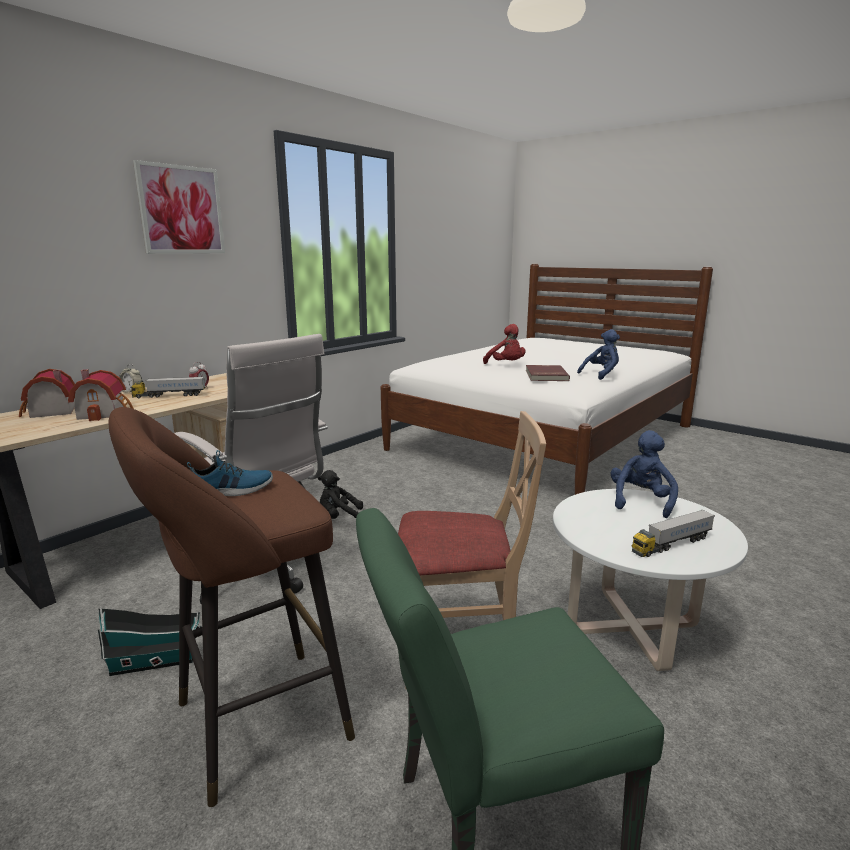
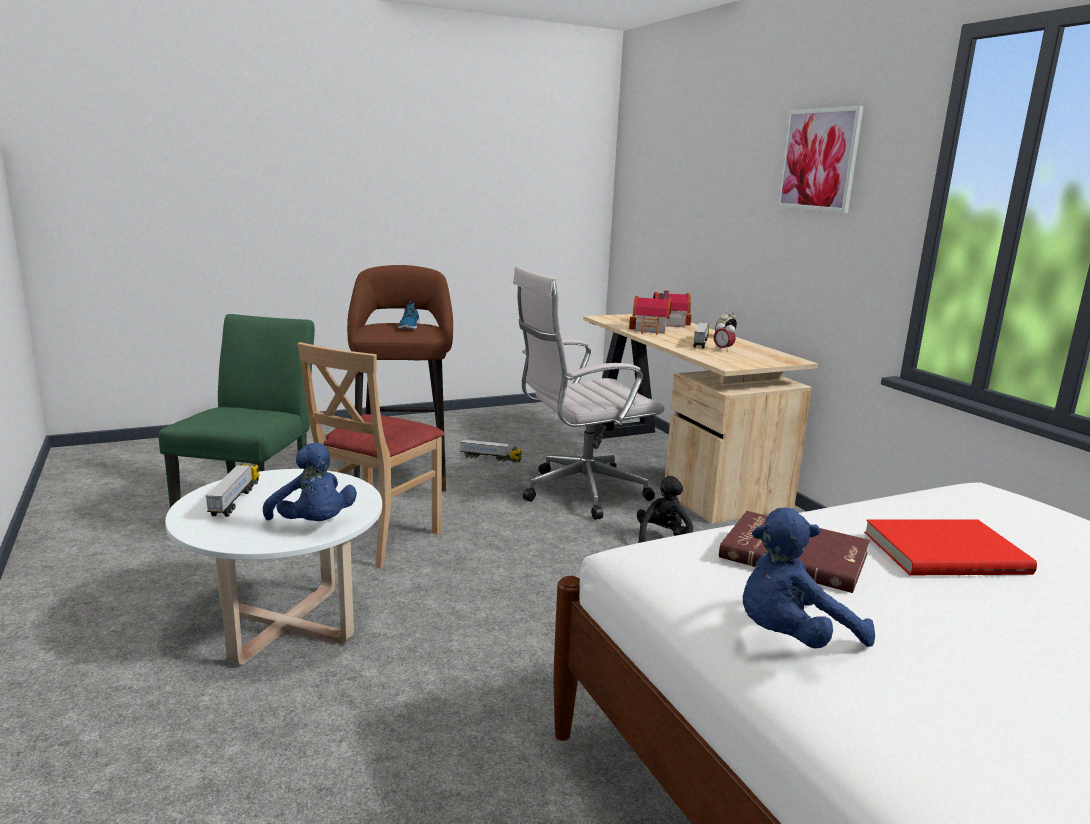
camera: 115 degrees right, 0 degrees up
(156, 662) = (490, 458): toy house -> toy truck
(506, 365) = (943, 551): red plush toy -> red book
(601, 374) = (791, 638): blue plush toy -> blue plush toy turned 75 degrees clockwise

